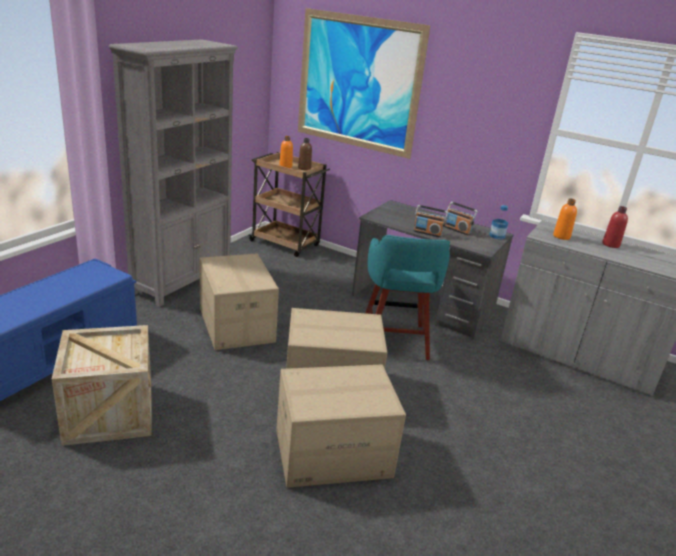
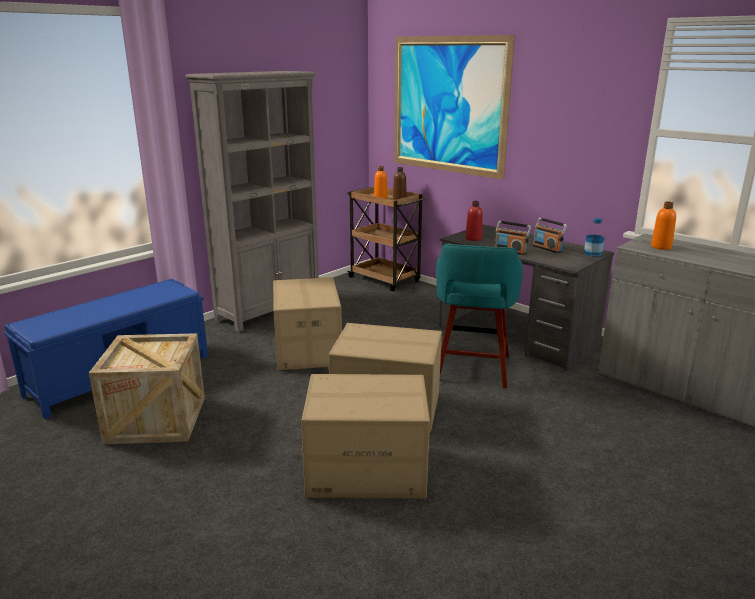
camera: 15 degrees right, 5 degrees down
(610, 244) = (722, 254): red bottle -> red bottle (473, 238)

